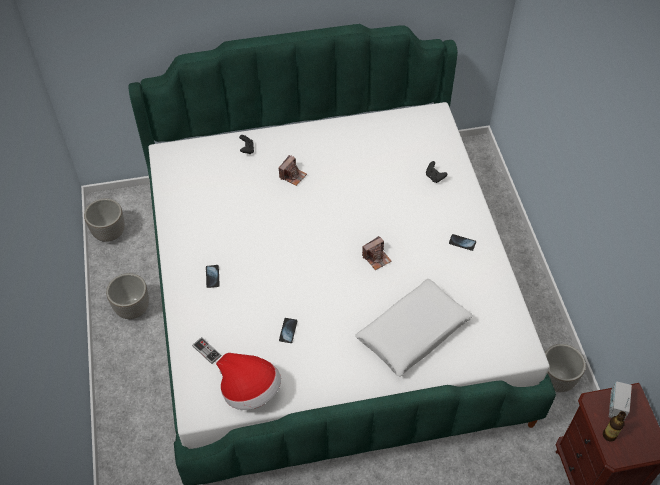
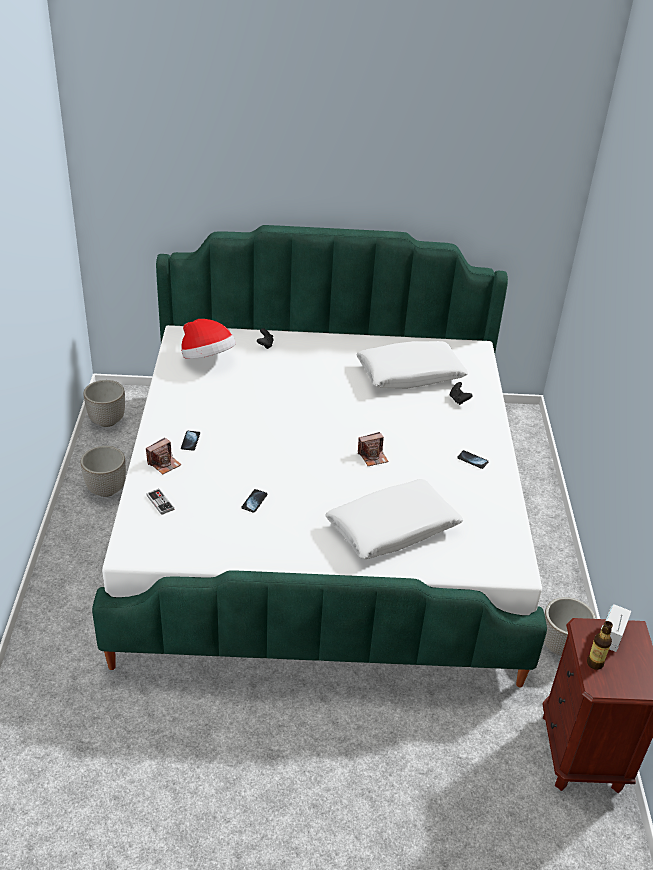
camera: 10 degrees right, 15 degrees down
(250, 390) = (194, 545): hat -> hat (207, 358)
(292, 175) = (305, 373): camera -> camera (164, 463)
(385, 157) = (410, 374): none -> white pillow

